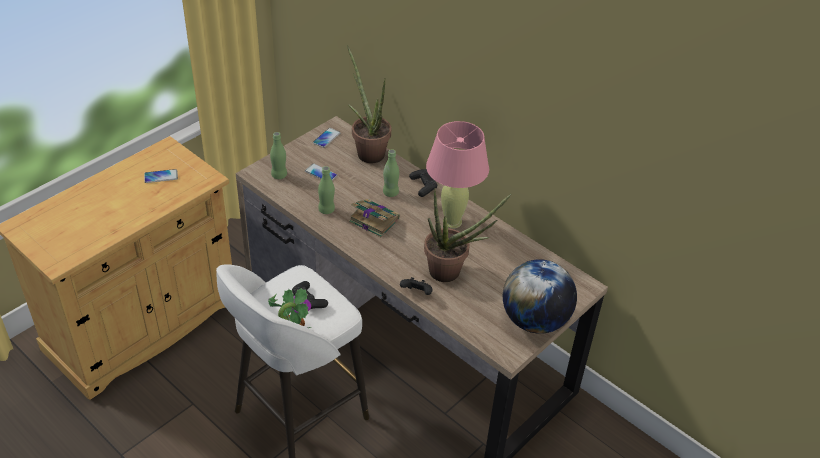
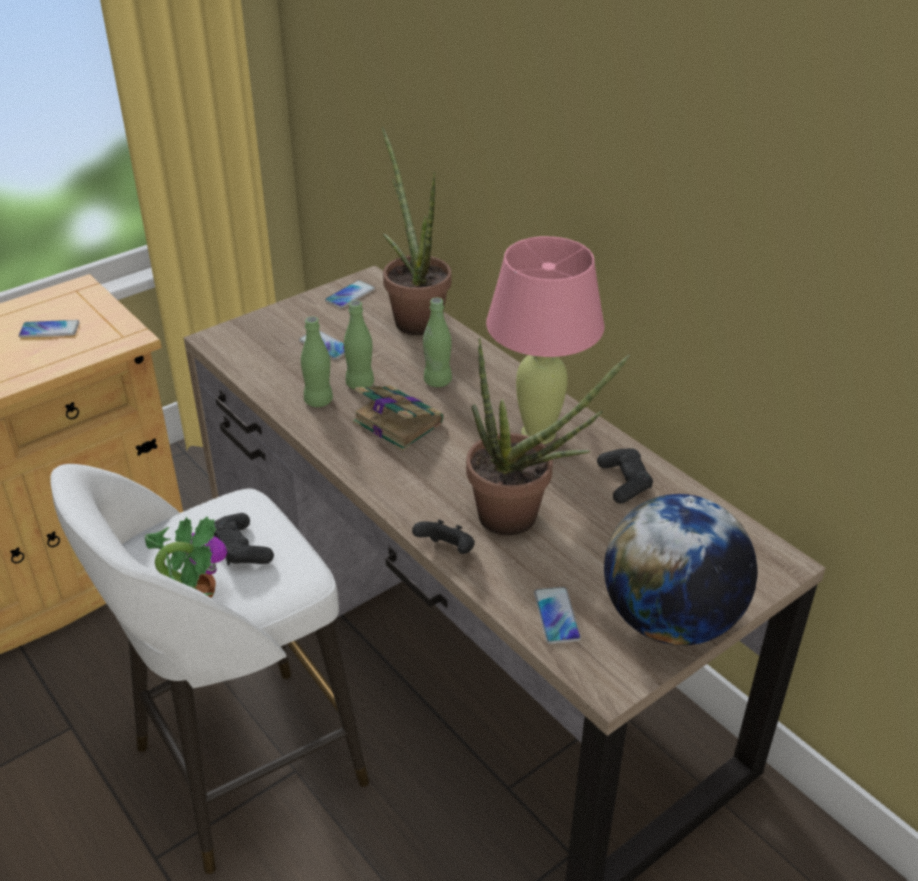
camera: 10 degrees right, 5 degrees down
(279, 175) = (254, 344): green bottle -> green bottle (360, 384)
(423, 186) = (498, 374): black game controller -> black game controller (624, 482)
(478, 323) = (556, 616): none -> phone

